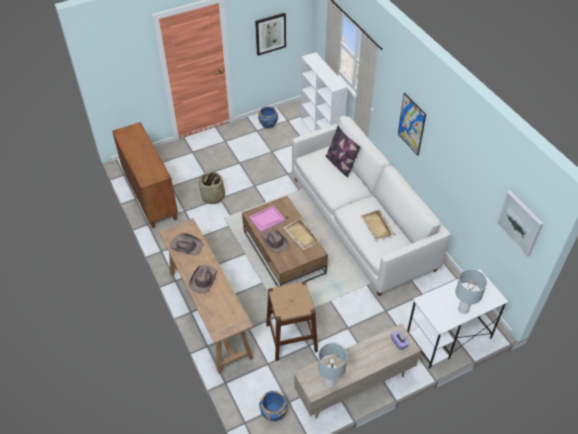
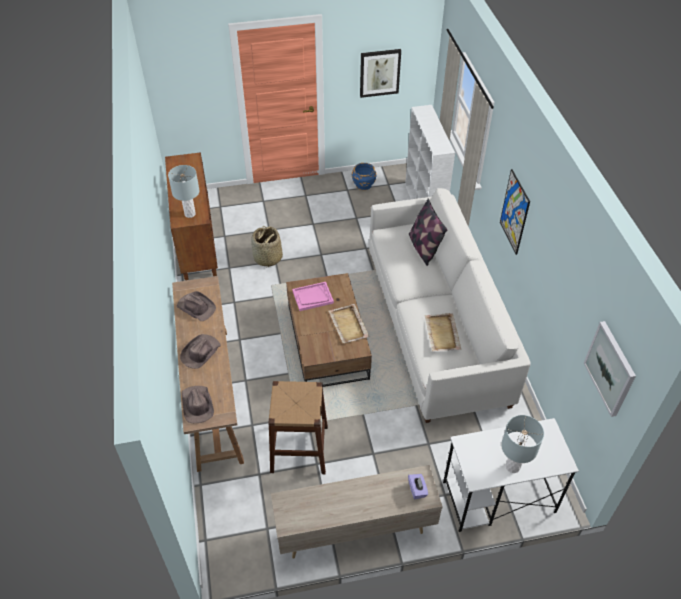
camera: 15 degrees right, 0 degrees up
(273, 412) = (244, 536): blue planter -> none
(274, 242) = (311, 326): brown hat -> brown hat (197, 405)
(330, 382) = (311, 518): grey table lamp -> grey table lamp (190, 214)

